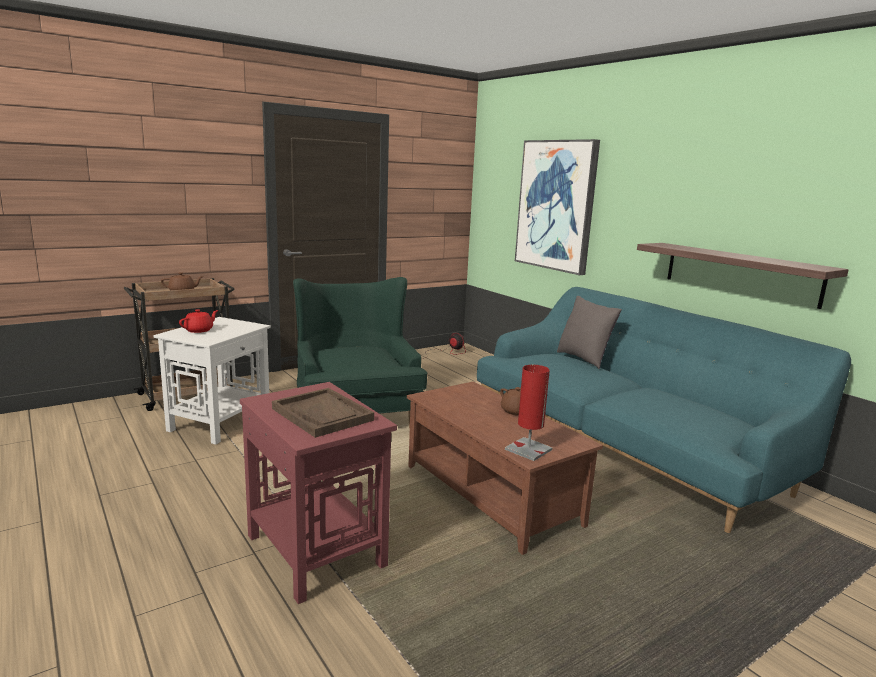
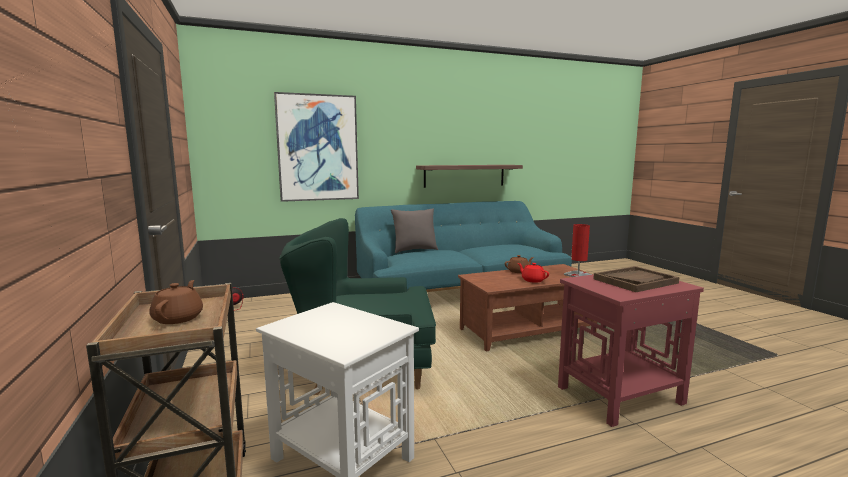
camera: 75 degrees left, 5 degrees down
(199, 330) = (337, 335): red teapot -> red teapot (532, 280)

